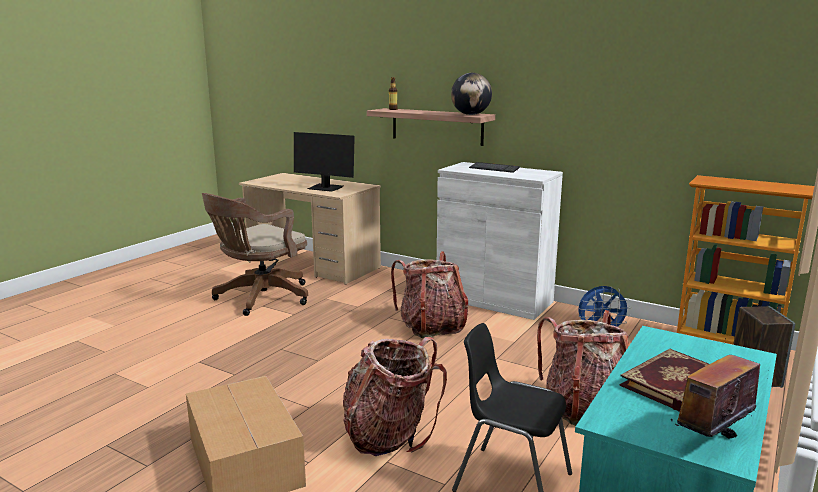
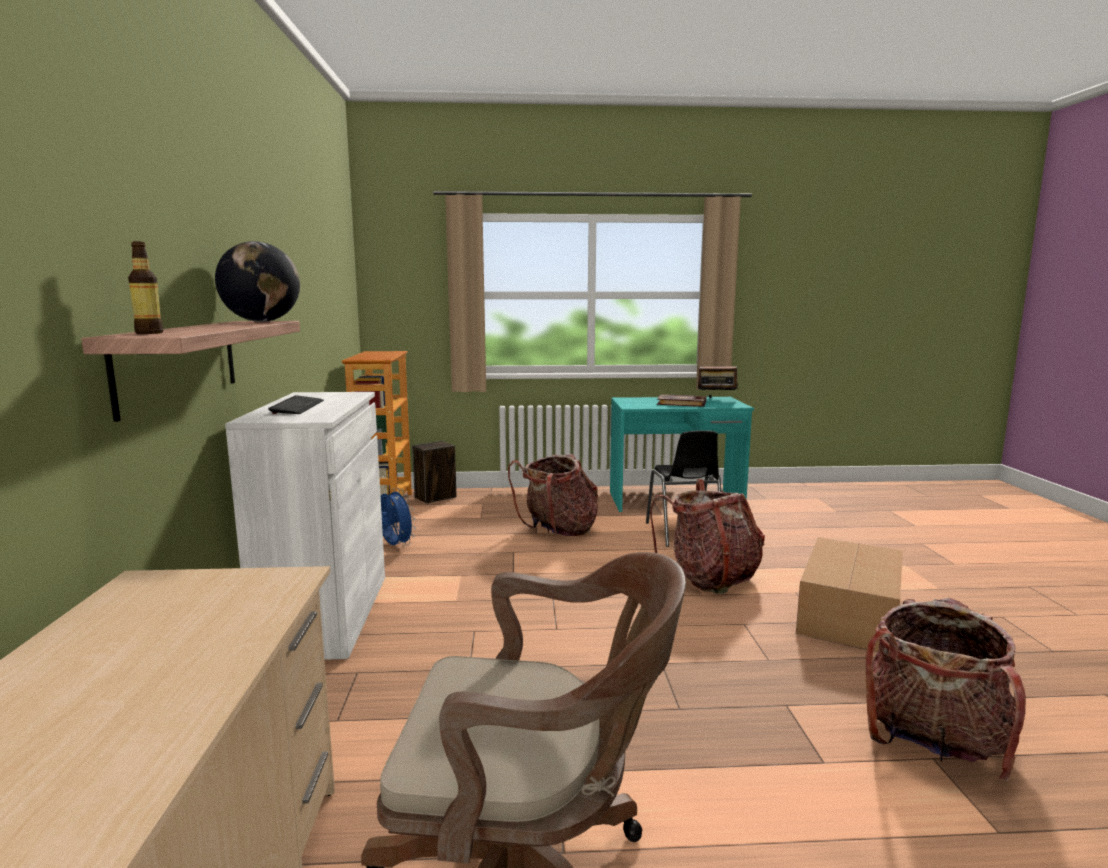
camera: 125 degrees left, 5 degrees down
(325, 188) = (206, 618): monitor -> none
(432, 327) = (470, 626): backpack -> backpack (933, 744)

